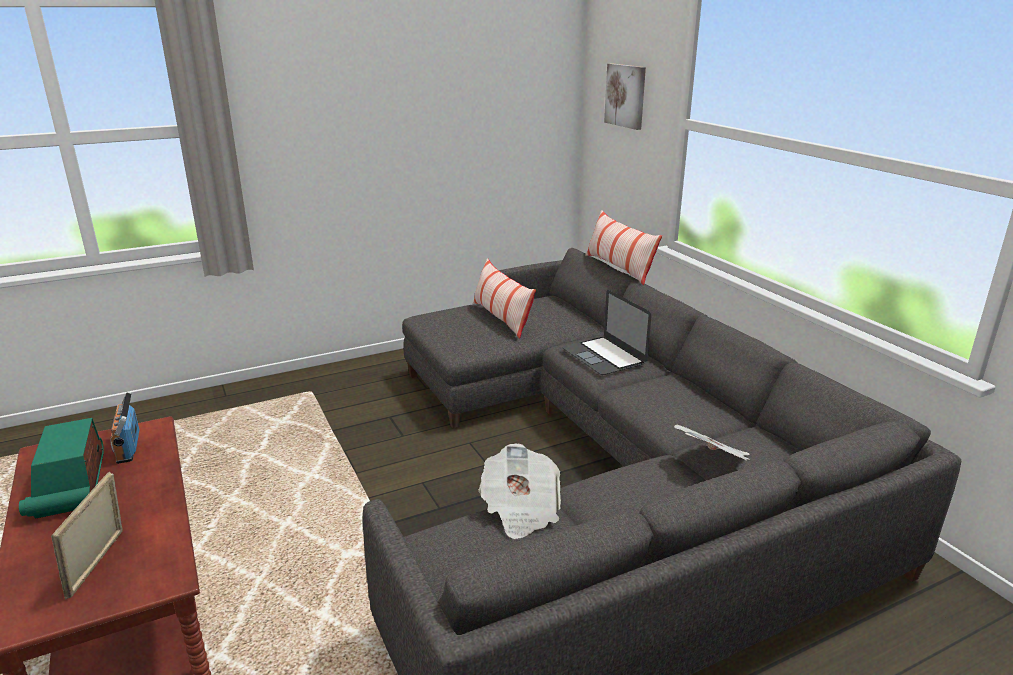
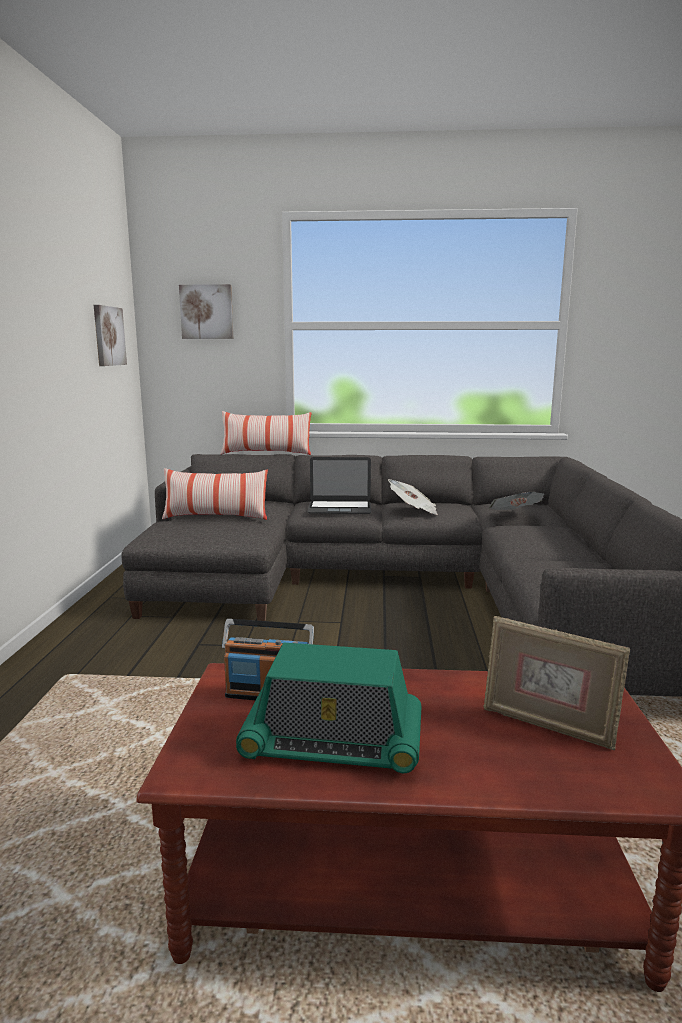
camera: 60 degrees left, 10 degrees down
(516, 119) = (108, 336): none -> picture
(520, 510) = (536, 564): newspaper -> newspaper (413, 511)

